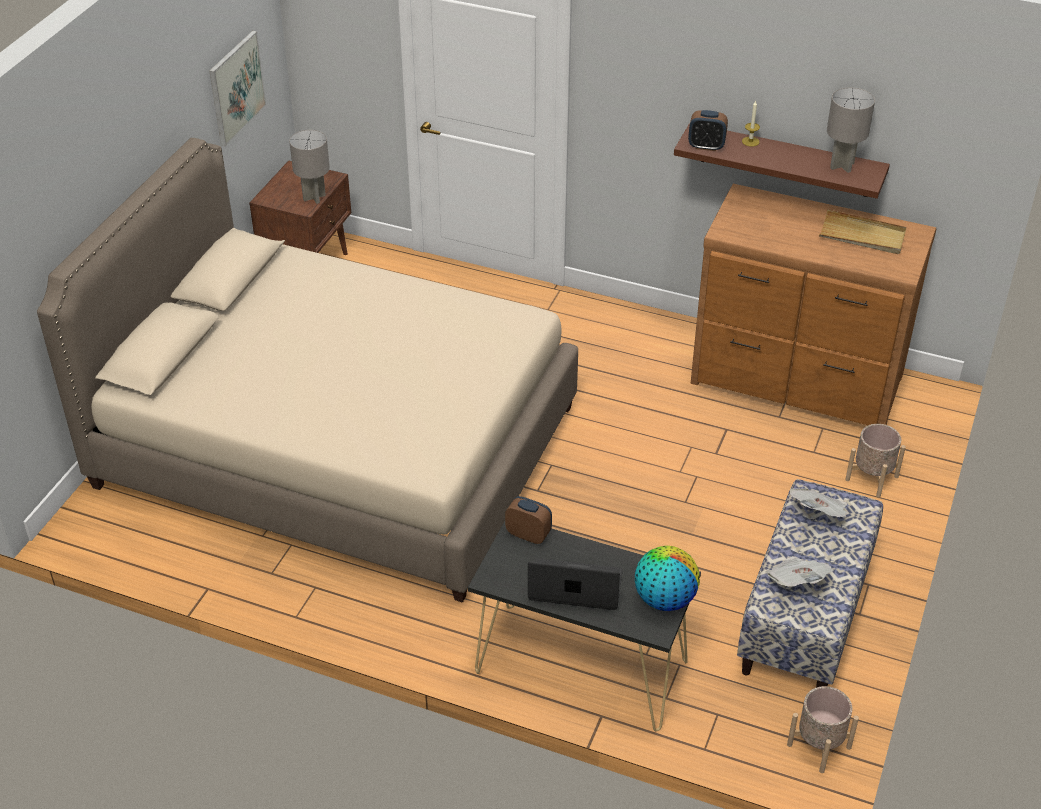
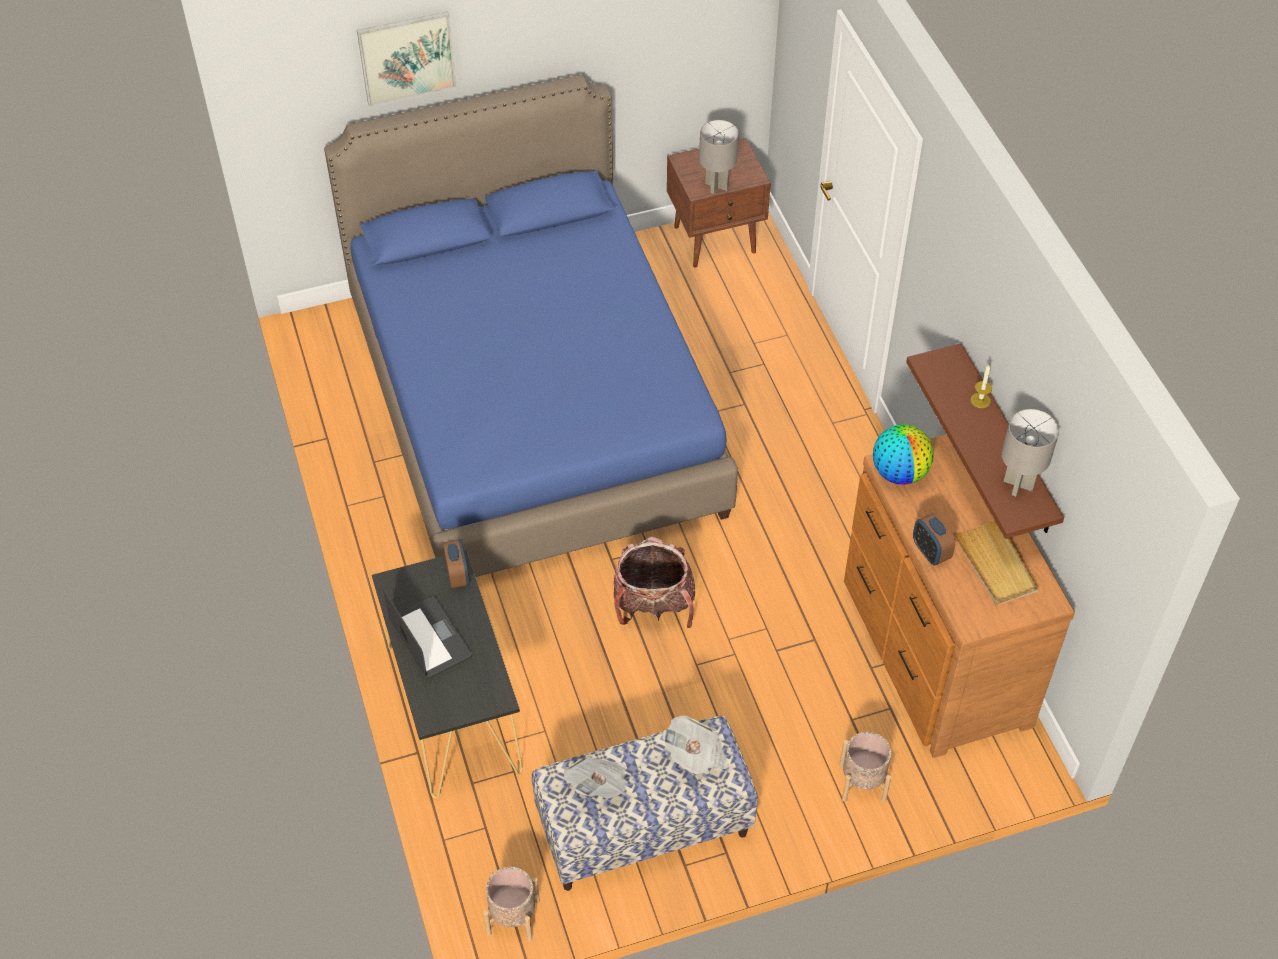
camera: 50 degrees right, 10 degrees up
(236, 88) = (678, 51): picture -> picture (407, 57)
(337, 447) = (533, 406): beige bed -> blue bed
(607, 493) = (653, 606): none -> backpack
(664, 599) = (467, 703): globe -> globe (899, 473)
(706, 146) = (936, 375): alarm clock -> alarm clock (930, 552)

